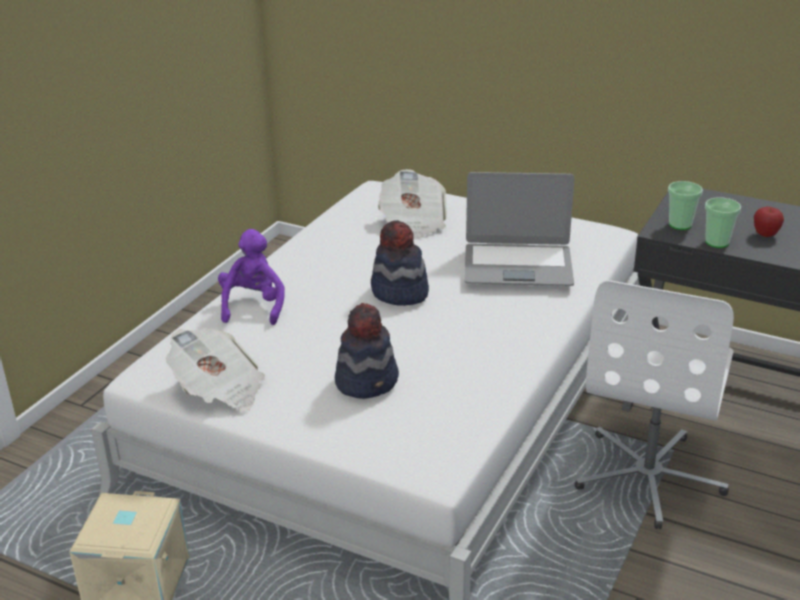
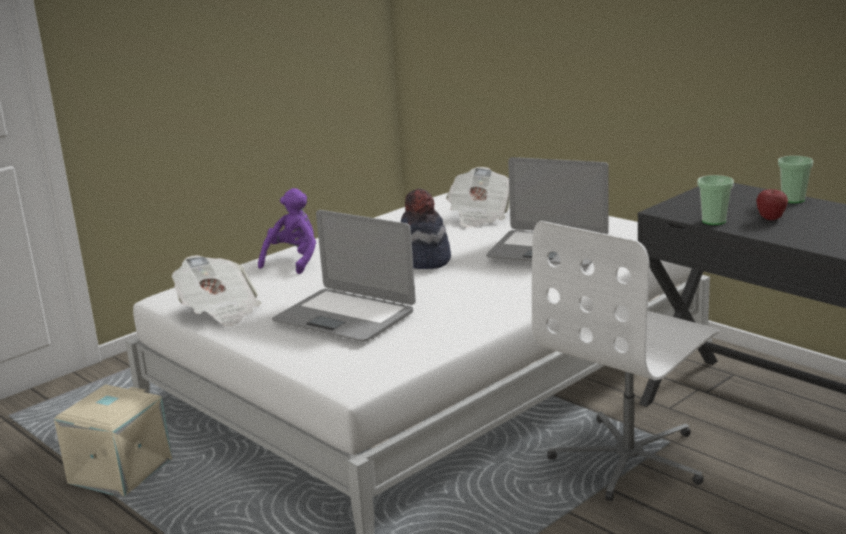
camera: 20 degrees right, 10 degrees down
(367, 381) = (345, 316): hat -> laptop
(680, 224) = (689, 207): cup -> cup (793, 199)

